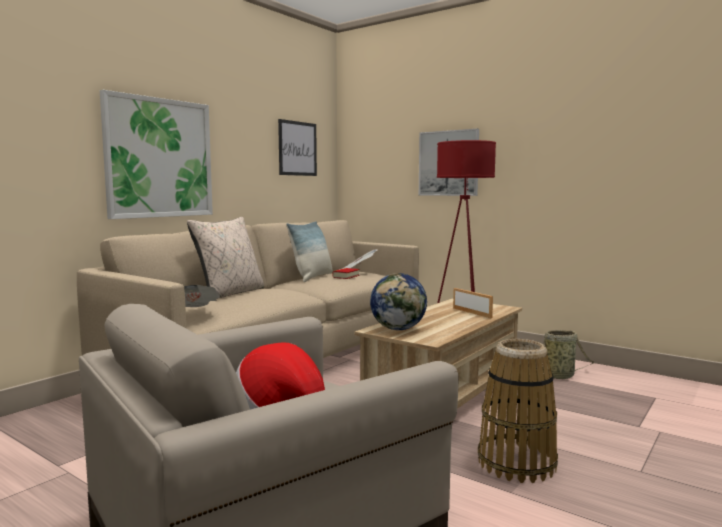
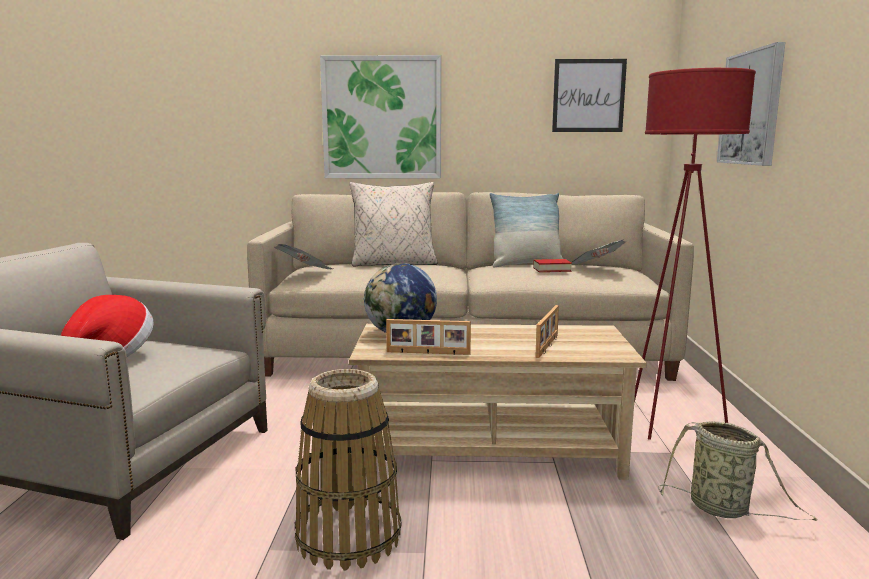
camera: 55 degrees right, 5 degrees up
(452, 331) = (428, 353): none -> picture frame

